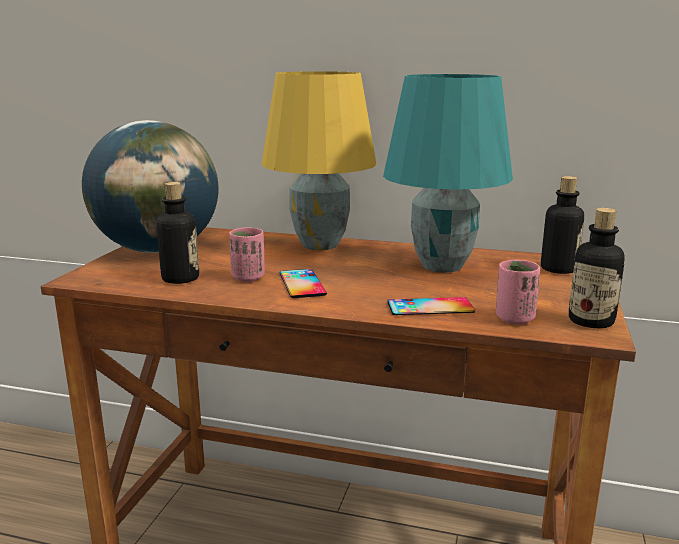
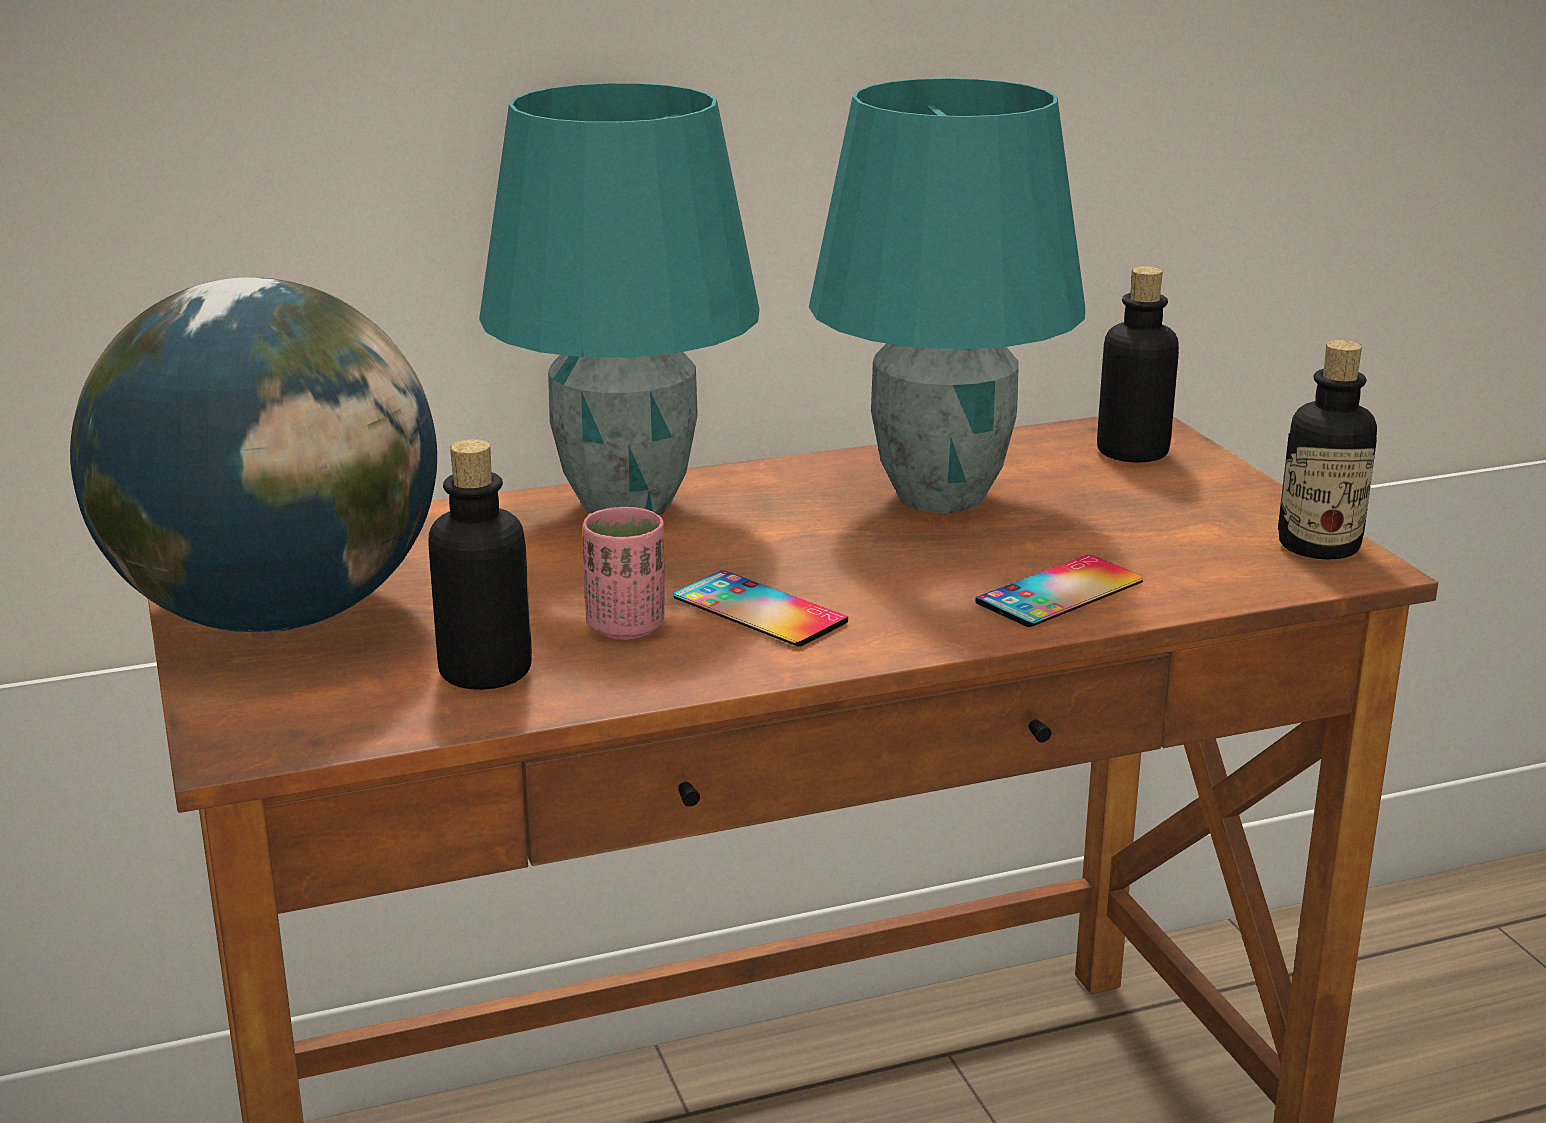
camera: 35 degrees left, 5 degrees up
(318, 245) = (624, 506): yellow table lamp -> turquoise table lamp
(514, 318) = (1214, 574): pink cup -> none

